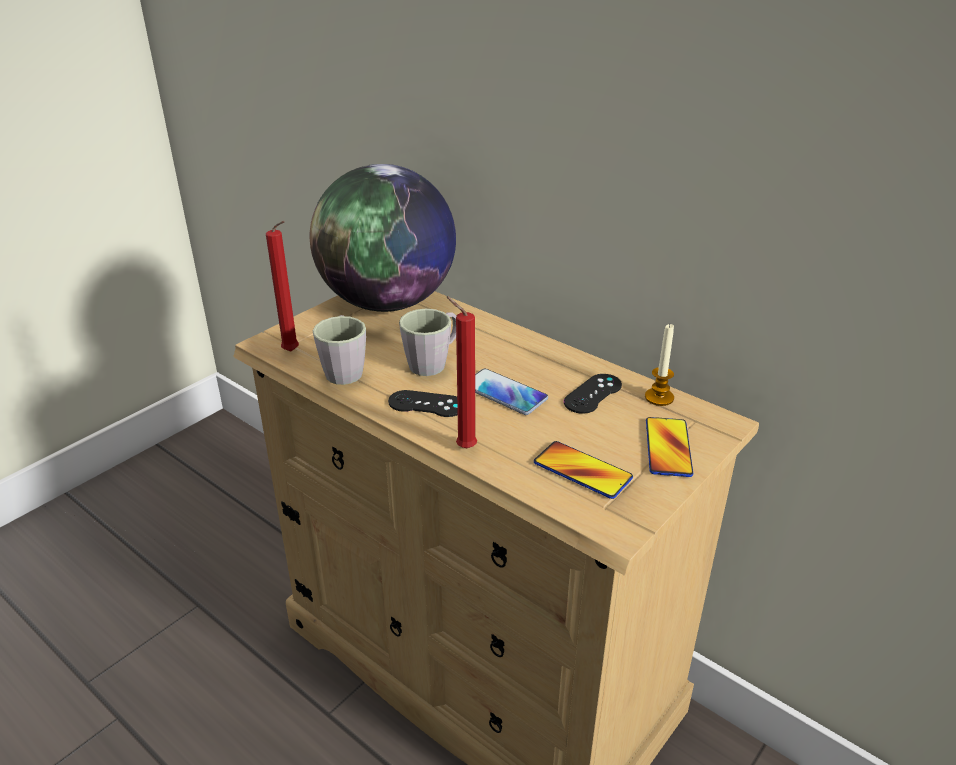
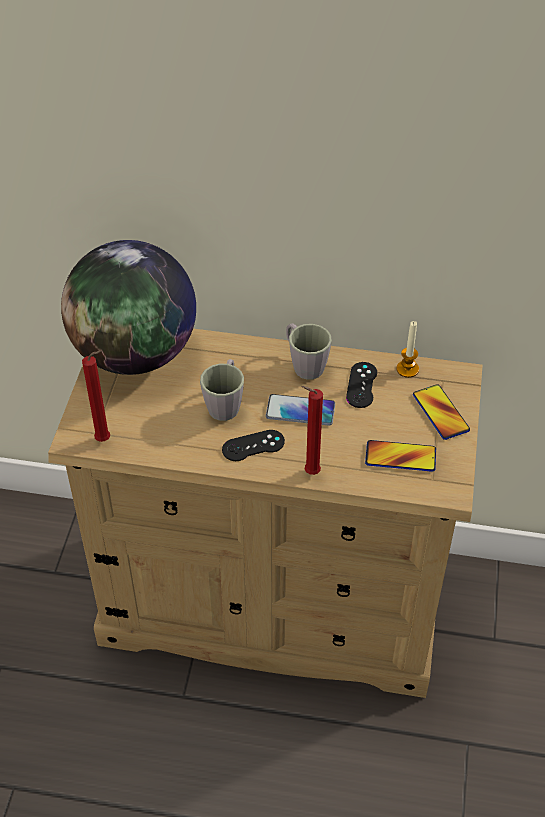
camera: 30 degrees left, 15 degrees up
(344, 369) = (162, 439): grey mug -> grey mug (304, 364)

